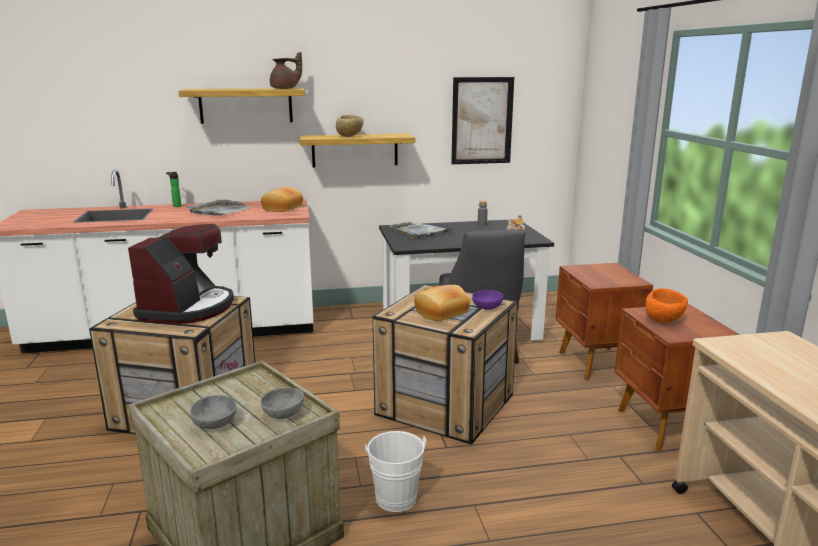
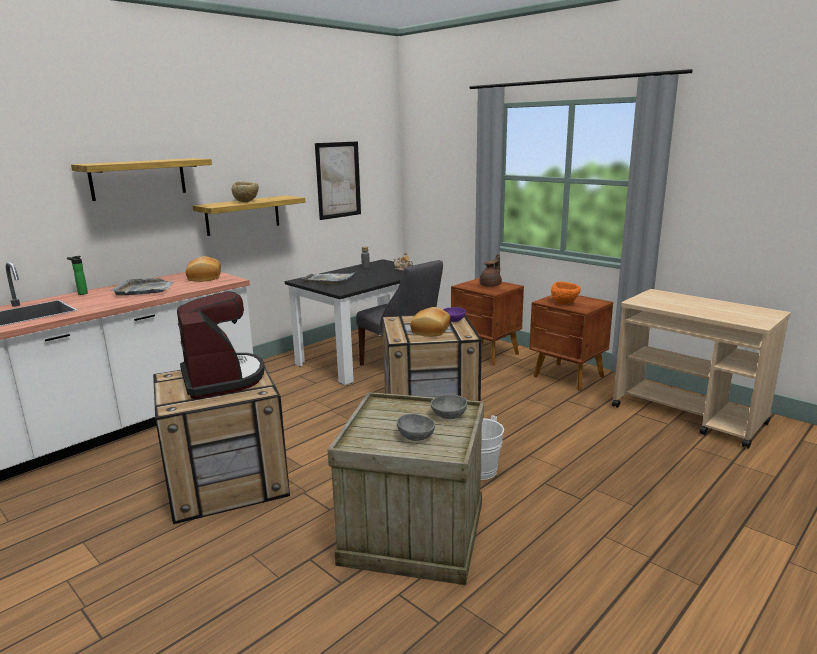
camera: 35 degrees left, 0 degrees up
(285, 88) = (185, 159): brown teapot -> brown teapot (491, 285)

